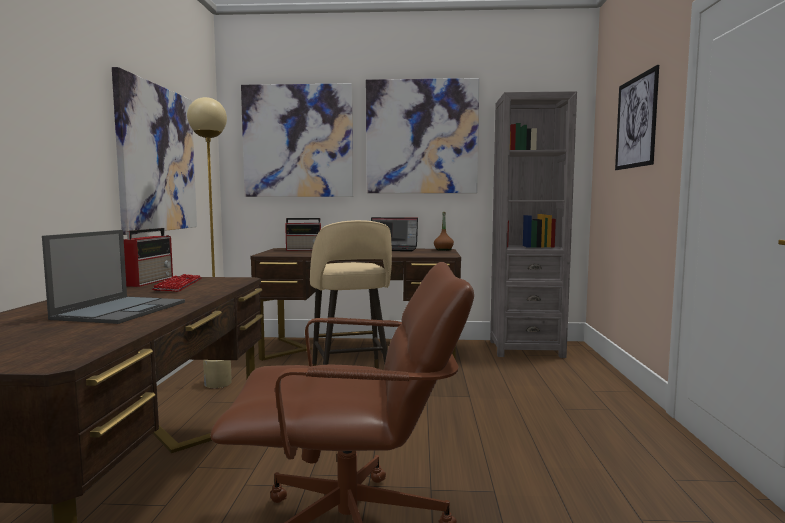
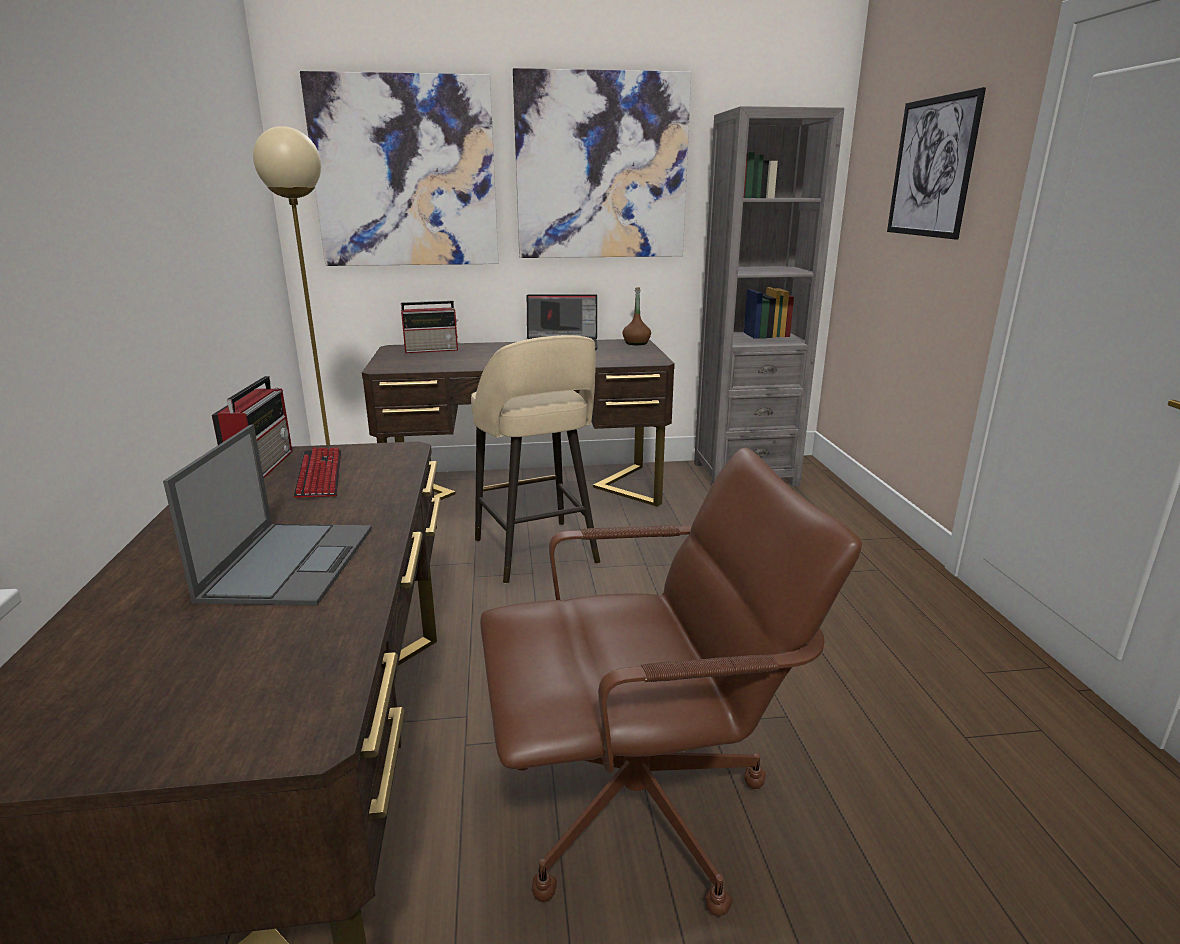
camera: 10 degrees left, 15 degrees up
(157, 159) = (203, 231): picture -> none

